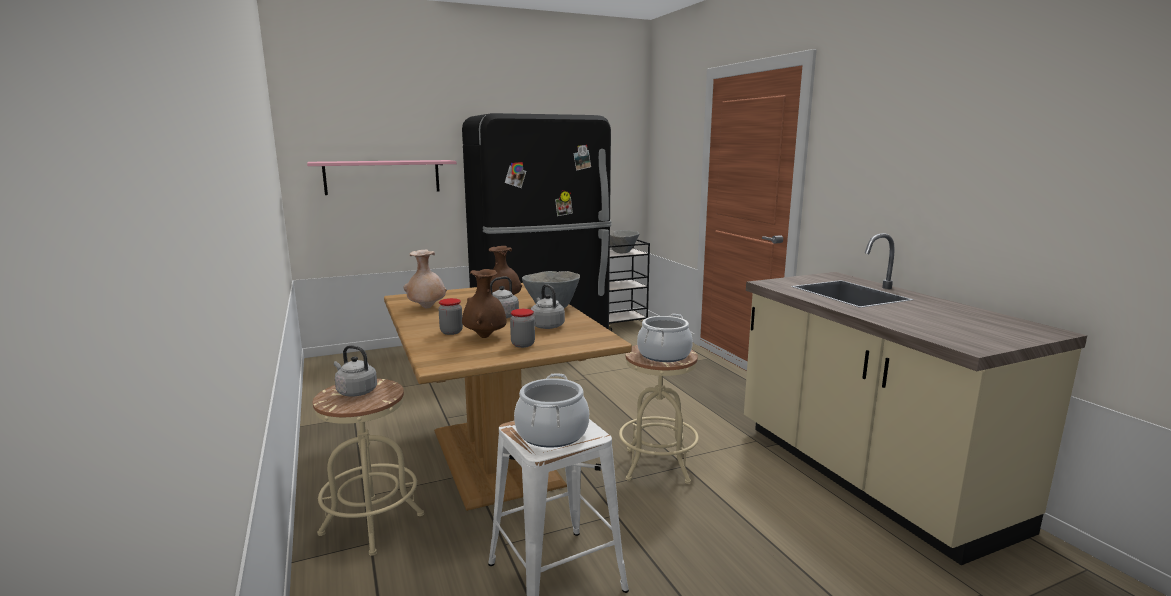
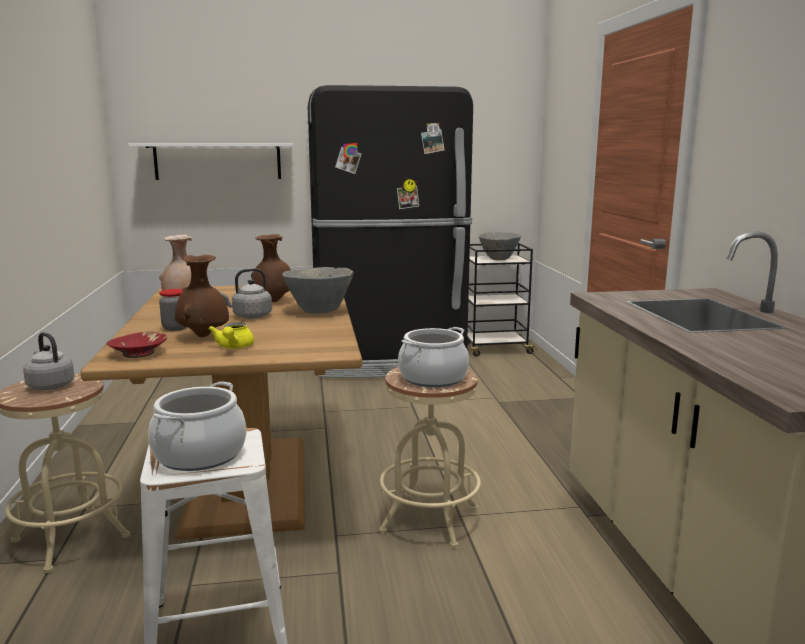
camera: 15 degrees right, 0 degrees up
(382, 177) = (218, 161): pink shelf -> white shelf
(450, 356) = (139, 353): none -> red bowl
(523, 344) = (233, 347): jar -> yellow teapot
(546, 326) = (288, 329): grey kettle -> none

